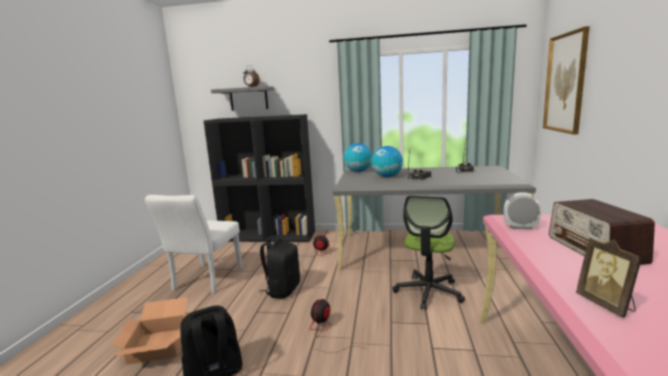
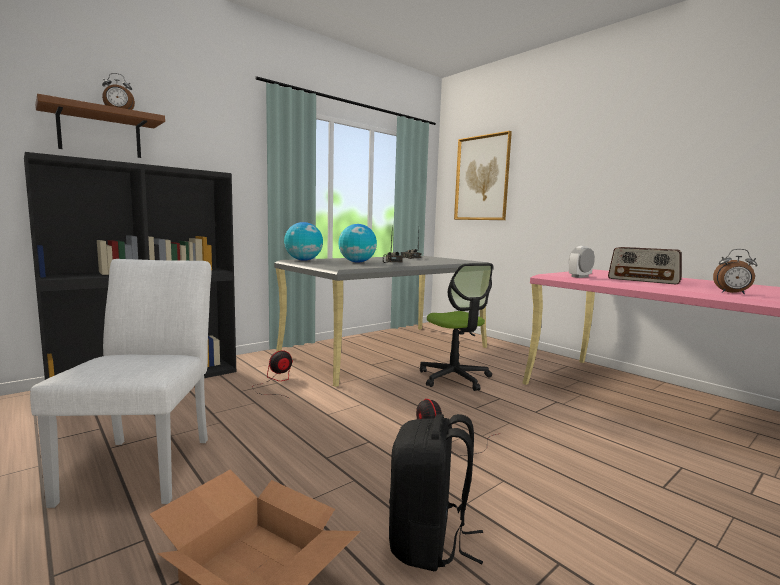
camera: 50 degrees left, 5 degrees down
(205, 281) = (146, 463): white chair -> white chair turned 150 degrees counterclockwise
(248, 99) = (100, 133): grey shelf -> brown shelf
(282, 290) = (311, 425): black backpack -> none
(606, 305) = (732, 293): picture frame -> alarm clock

